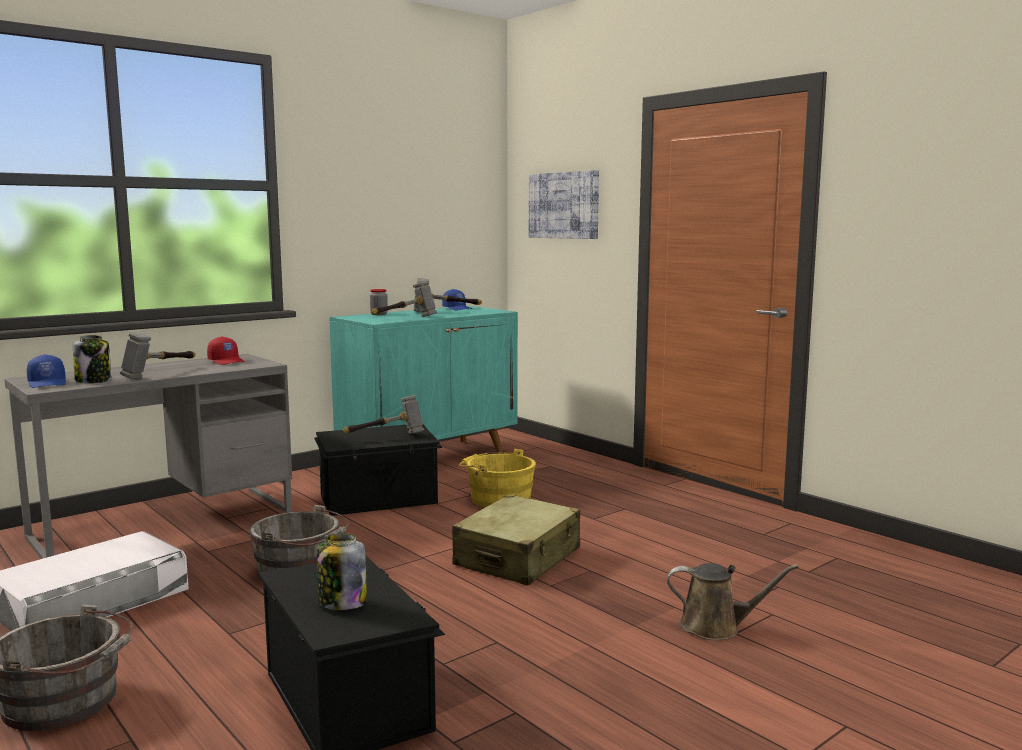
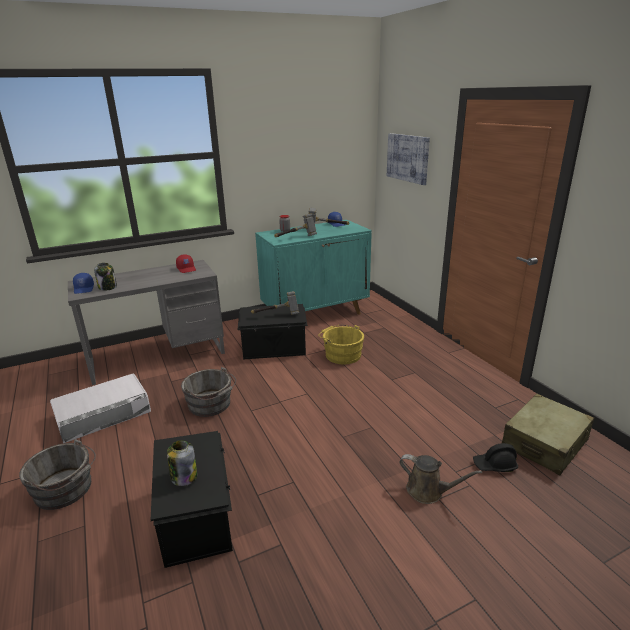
camera: 15 degrees right, 15 degrees up
(160, 373) = (145, 281): hammer -> none
(518, 558) = (333, 409): beige suitcase -> beige suitcase (545, 443)
(796, 590) = (495, 465): none -> black hard hat

